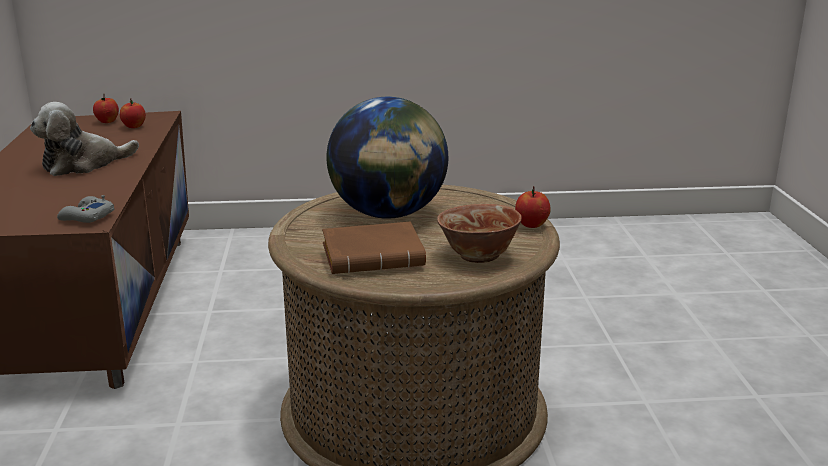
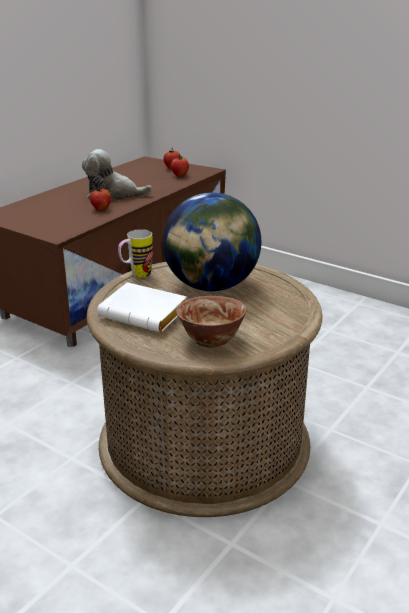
camera: 40 degrees right, 5 degrees up
(86, 217) = (61, 231): grey game controller -> none
(292, 228) = (136, 275): none -> mug
(375, 256) = (146, 314): brown book -> white book
(531, 225) = (290, 331): apple -> apple (101, 209)

